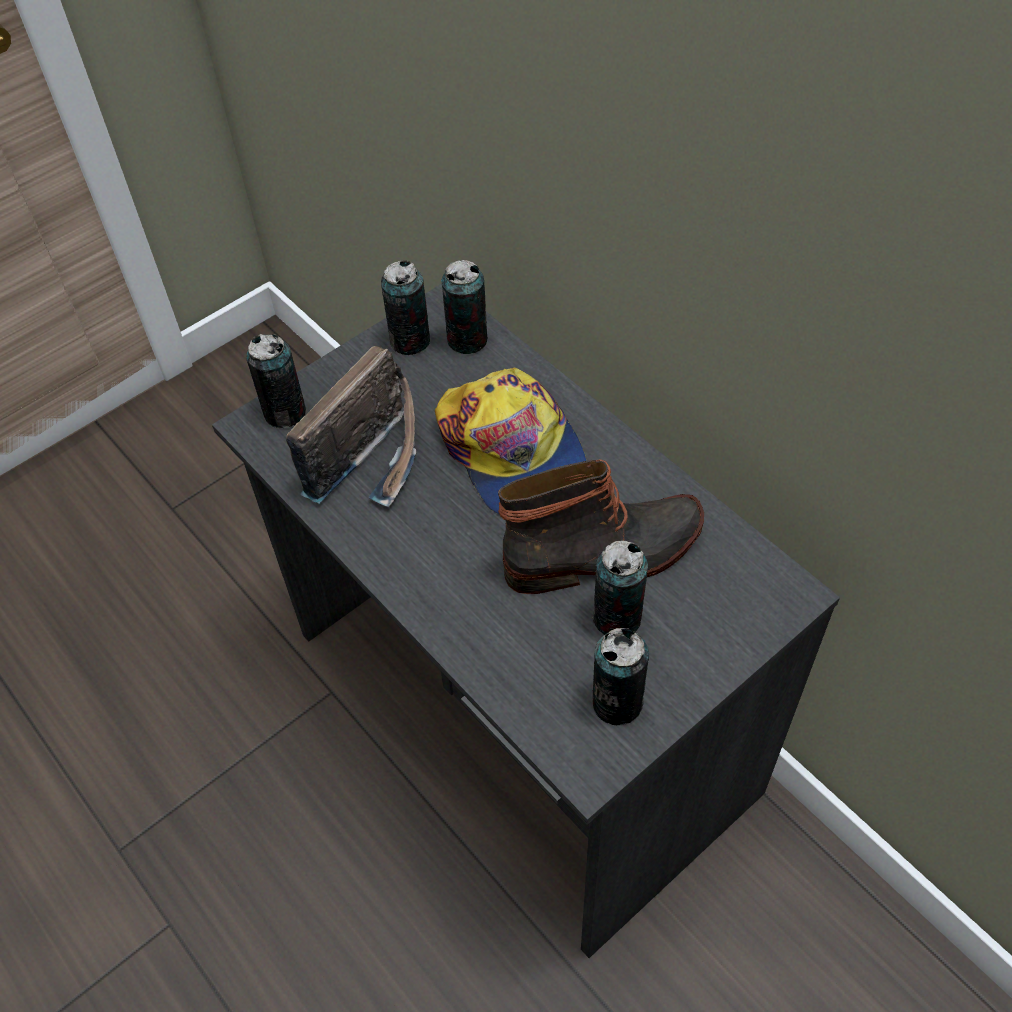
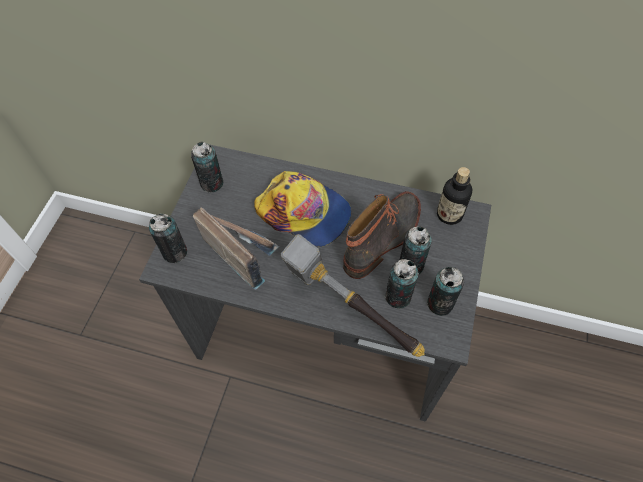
camera: 35 degrees left, 5 degrees up
(374, 459) = (240, 252): radio -> radio turned 45 degrees counterclockwise
(464, 627) = (347, 309): none -> hammer
(467, 340) = (240, 169): can -> can (398, 297)
(749, 574) = (449, 214): none -> bottle

